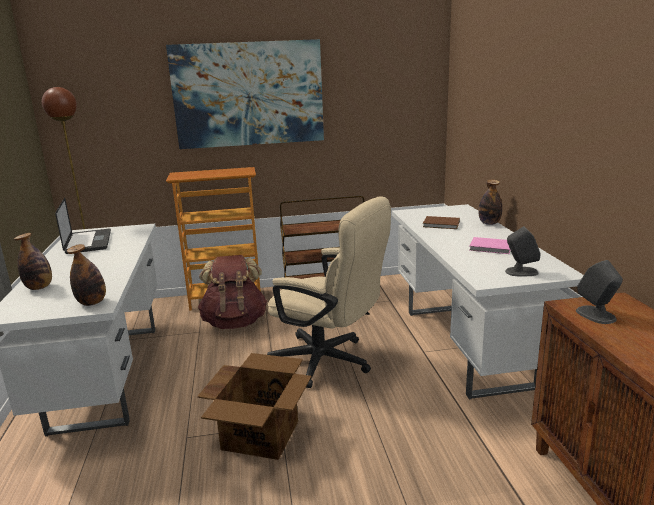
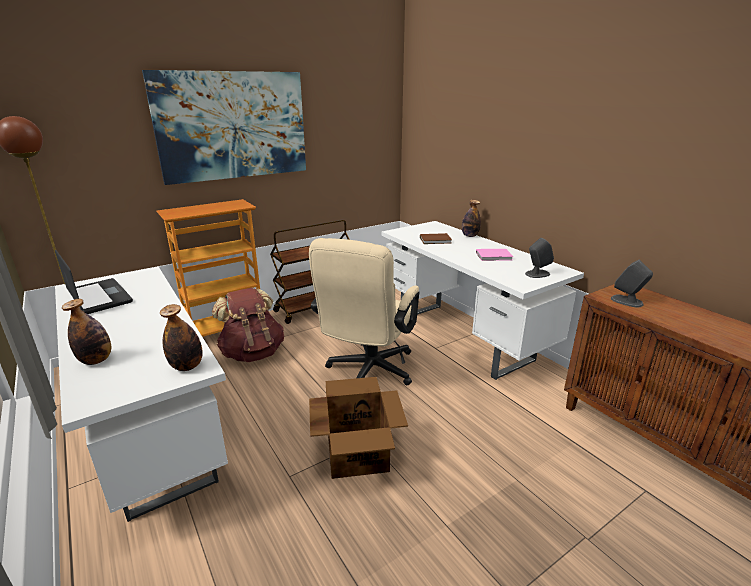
camera: 25 degrees left, 5 degrees up
(329, 362) = (368, 373): beige office chair -> beige office chair turned 105 degrees clockwise

